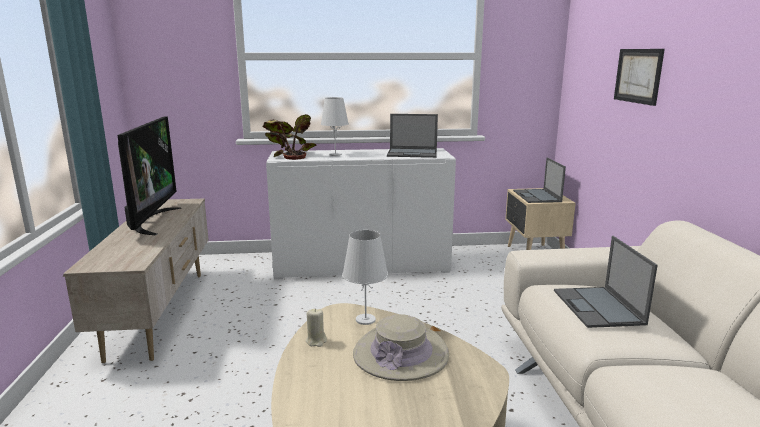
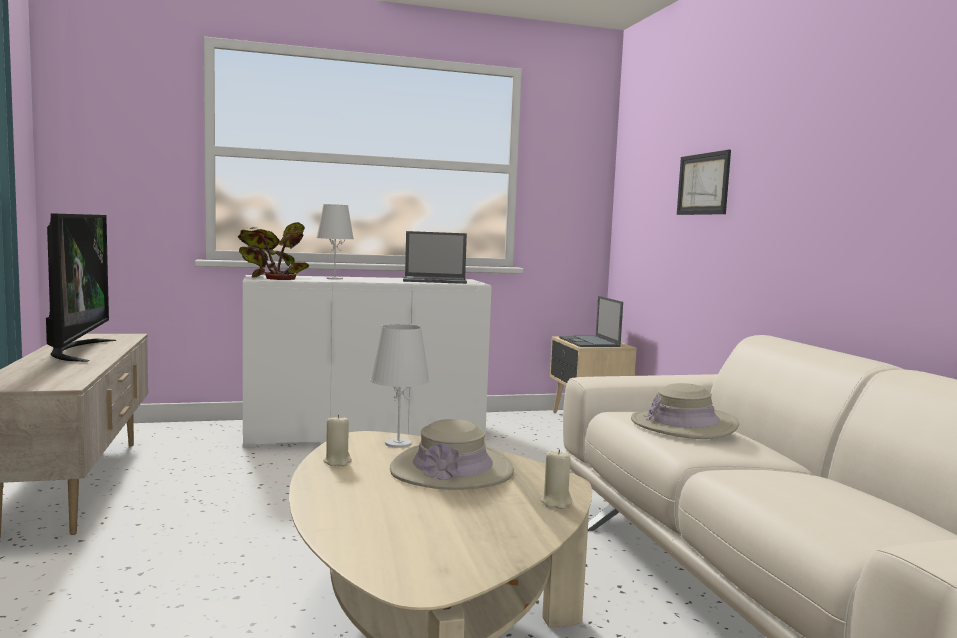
camera: 10 degrees left, 10 degrees down
(476, 399) = (556, 502): none -> beige candle
(598, 307) = (683, 425): laptop -> beige hat

